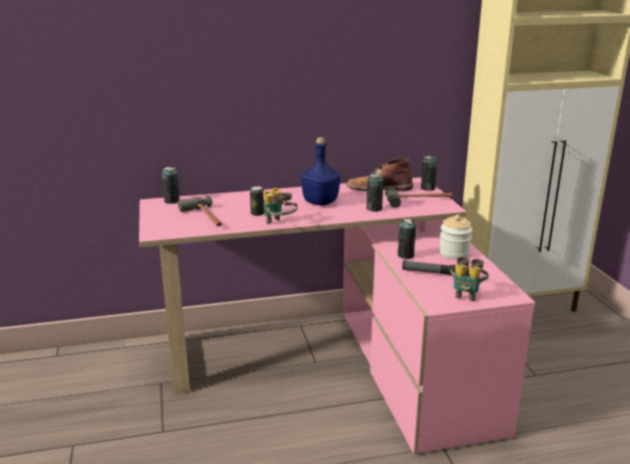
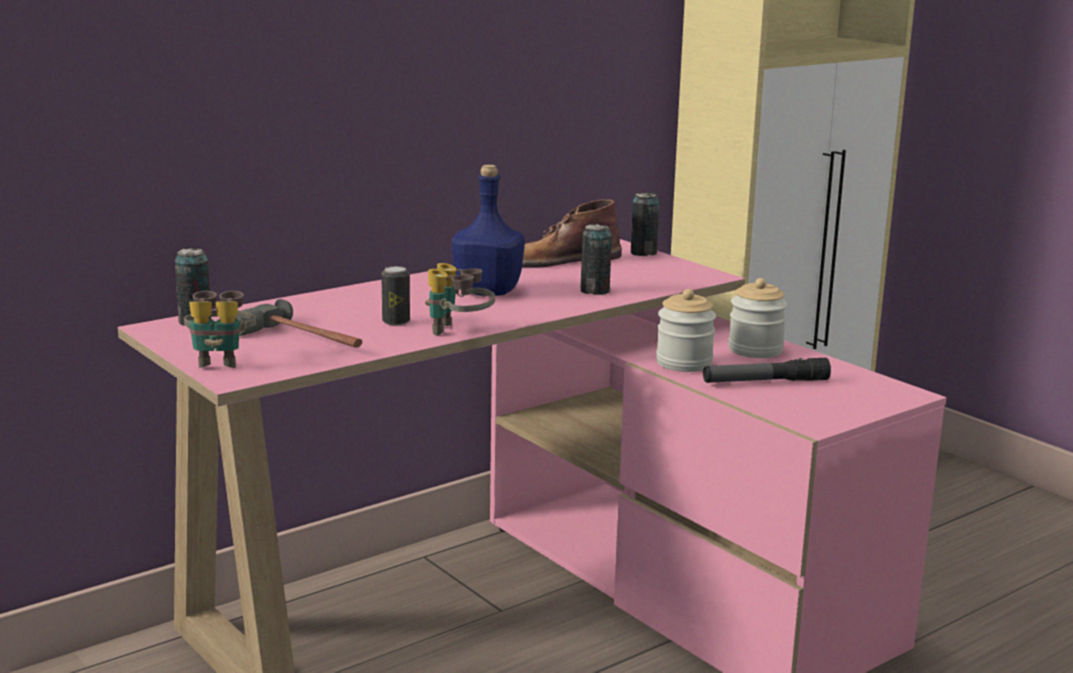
camera: 25 degrees left, 5 degrees down
(405, 255) = (684, 363): can -> jar
(419, 201) = (654, 272): hammer -> none
(466, 294) = (839, 402): binoculars -> binoculars (220, 360)

